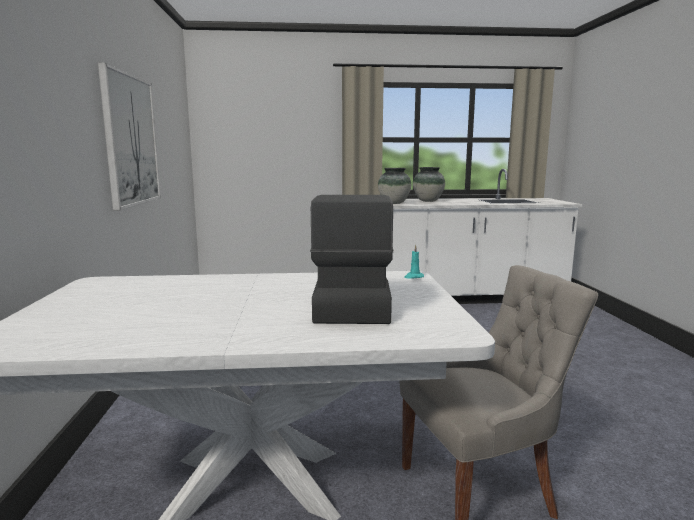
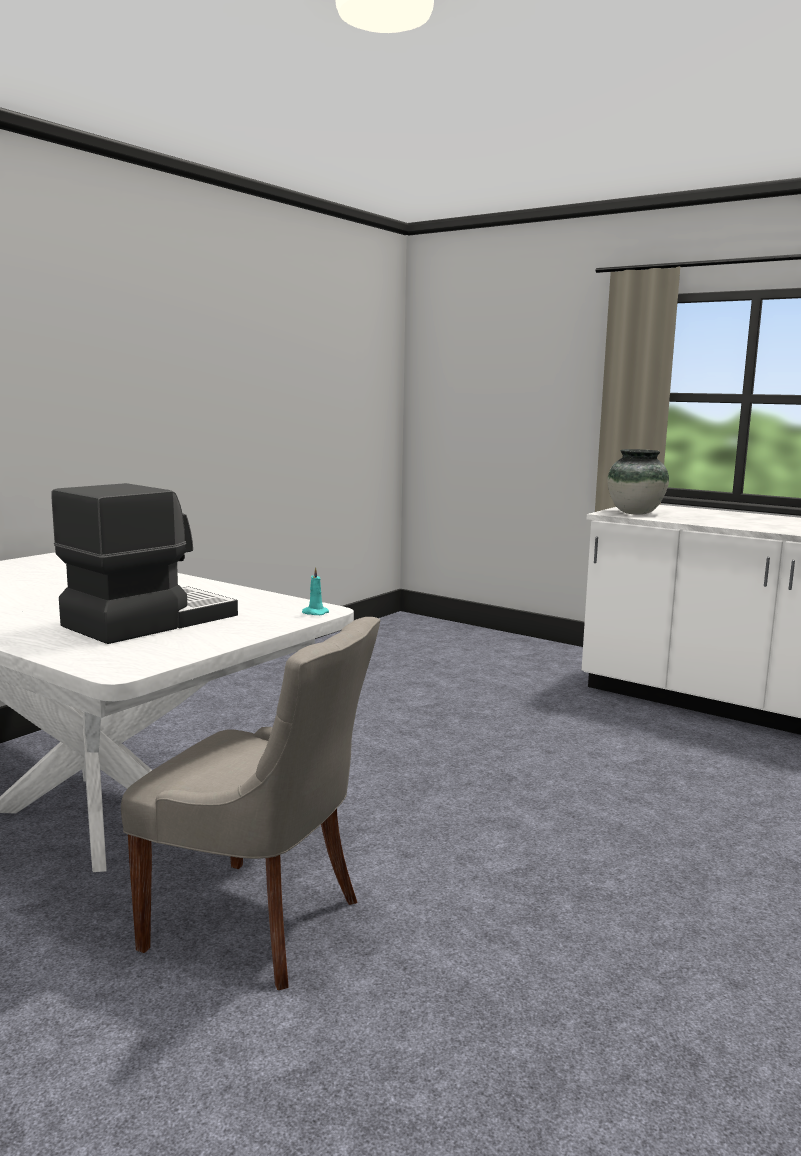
camera: 40 degrees right, 0 degrees up
(130, 140) = (215, 400): picture -> none
(428, 201) = (717, 516): vase -> none

